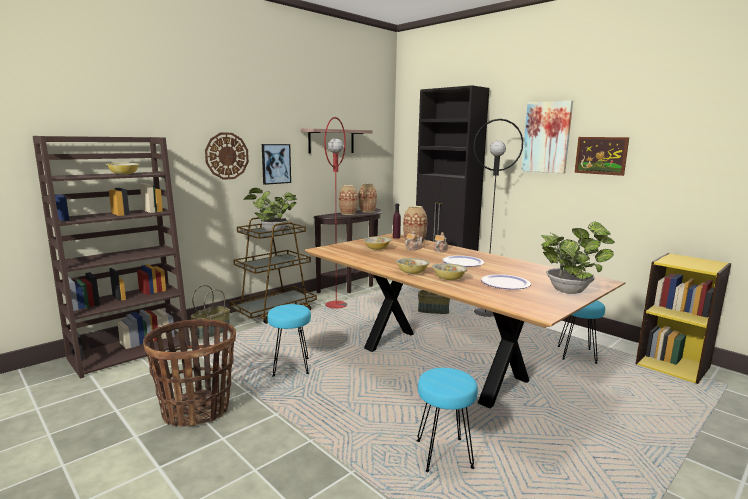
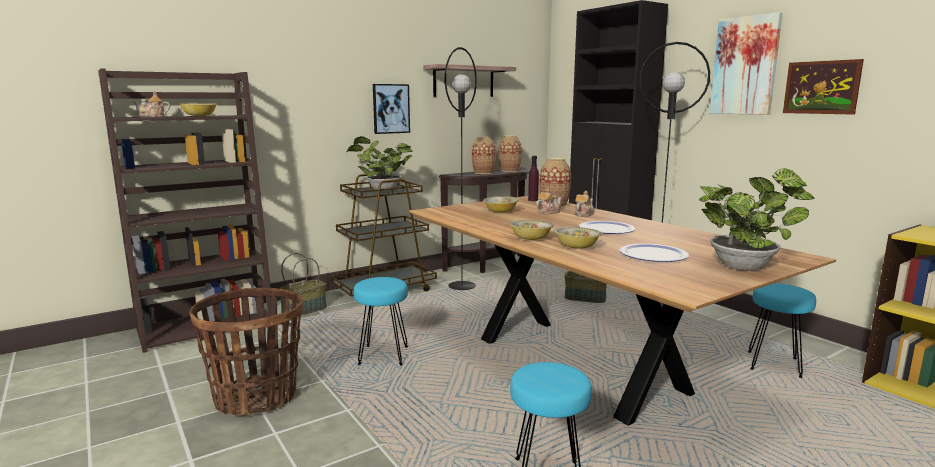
camera: 10 degrees right, 0 degrees up
(83, 175) = (153, 116): none -> teapot
(227, 156) = (328, 98): wall clock -> none
(336, 305) = (462, 286): red floor lamp -> black floor lamp

